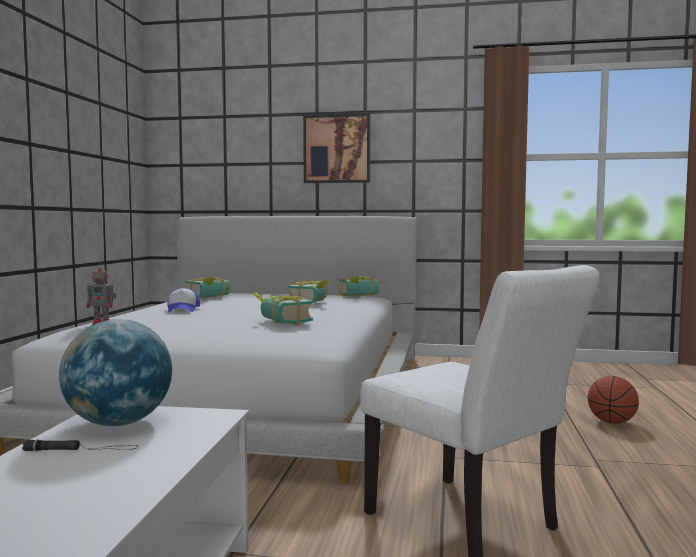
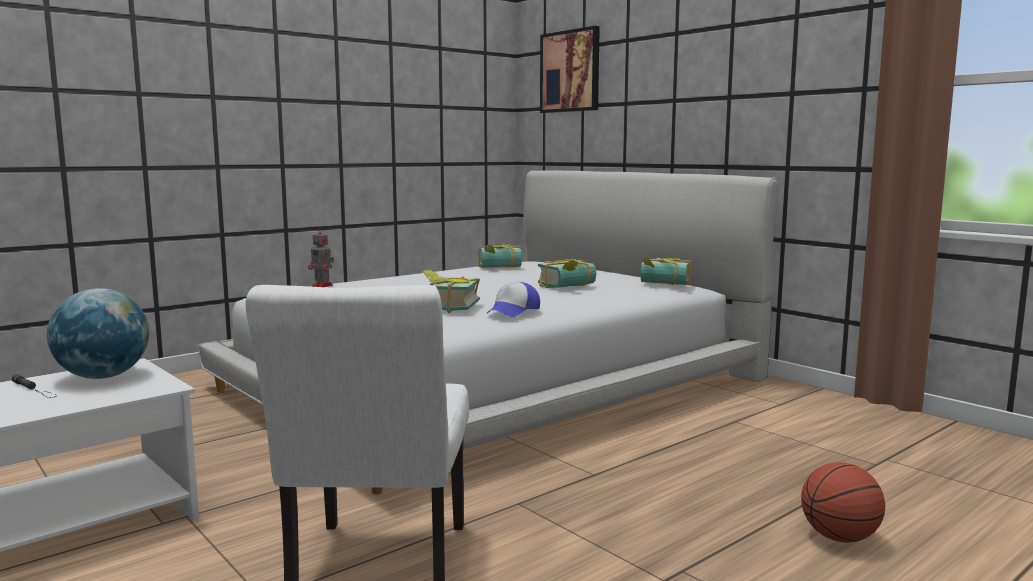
camera: 40 degrees right, 5 degrees up
(183, 310) = (424, 280): cap -> cap (513, 311)
(337, 149) = (696, 80): picture -> picture (570, 71)

